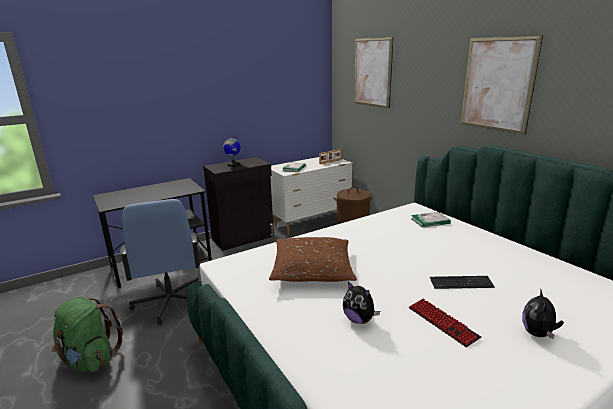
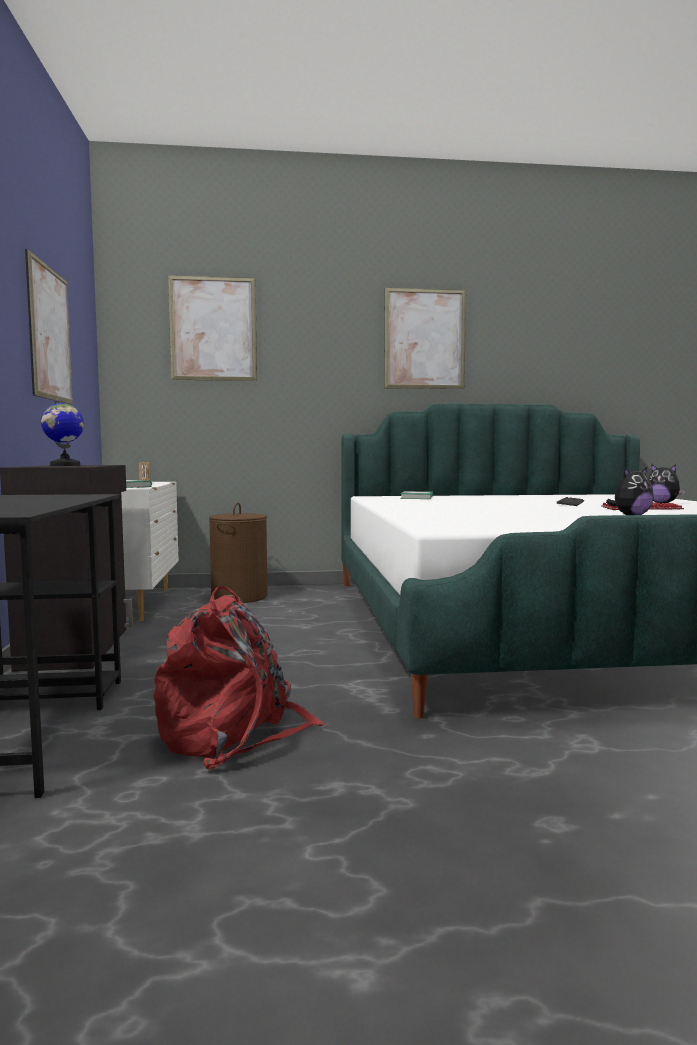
camera: 65 degrees left, 15 degrees down
(90, 359) = (382, 846): green backpack -> none
(170, 302) = (234, 733): blue office chair -> red backpack
(261, 95) = (50, 334): none -> picture
(312, 269) = (499, 516): brown pillow -> none

